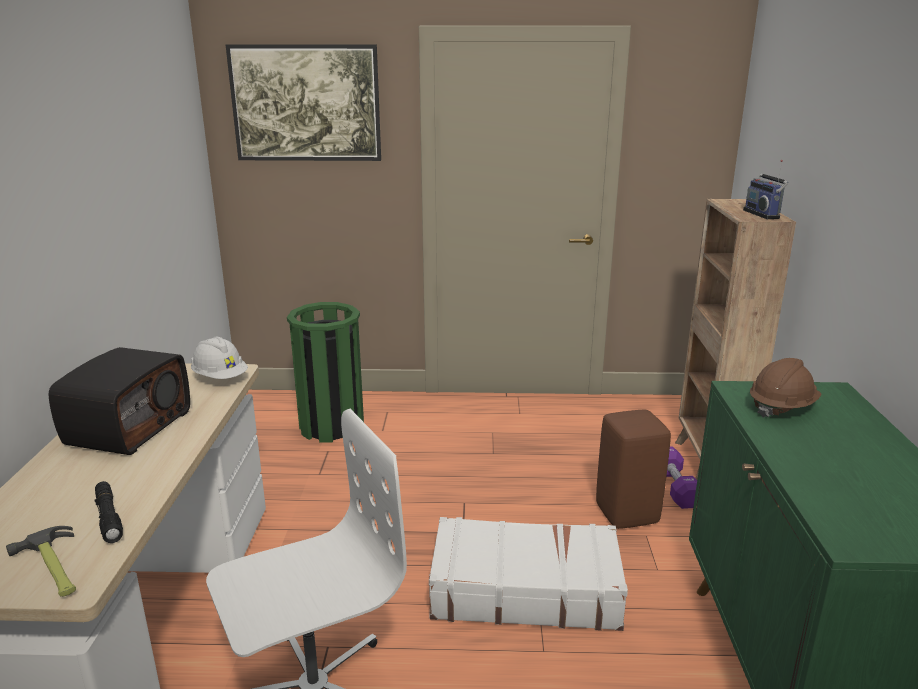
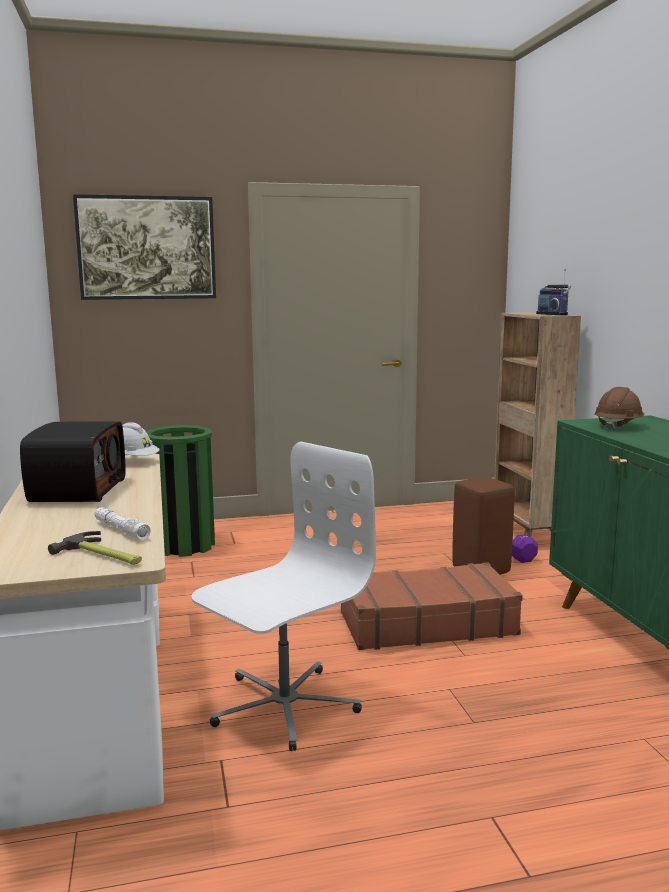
camera: 15 degrees left, 10 degrees down
(109, 517) = (121, 530): black flashlight -> white flashlight
(524, 589) = (426, 623): white suitcase -> brown suitcase

